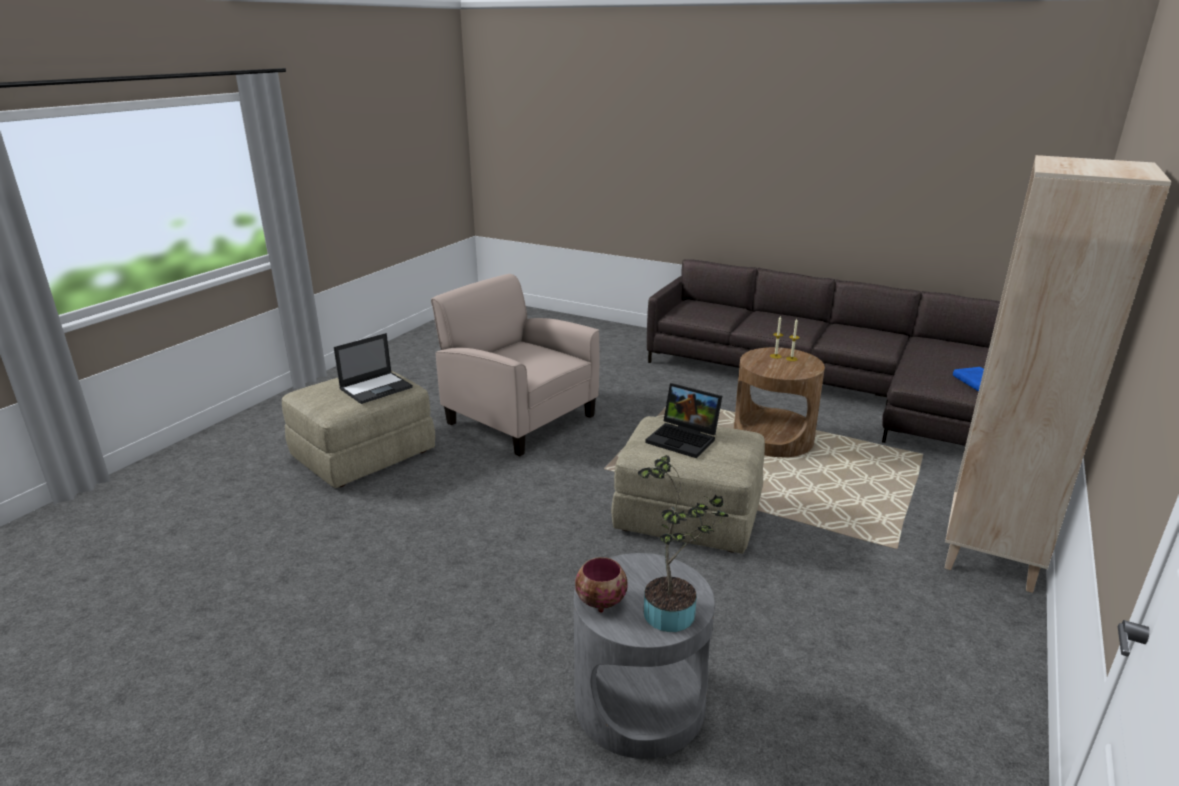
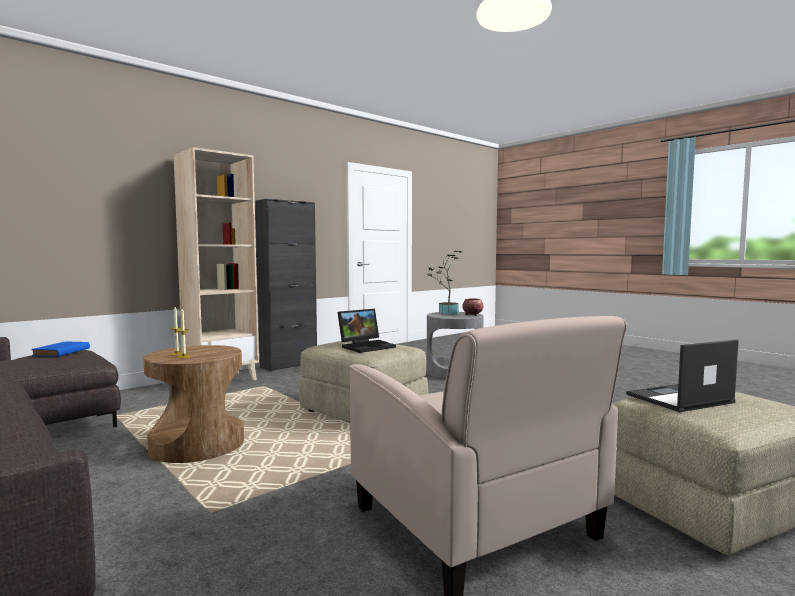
camera: 160 degrees left, 20 degrees down
(684, 439) = (367, 346): laptop -> laptop turned 90 degrees clockwise
(1010, 654) = (289, 365): none -> black cabinet

